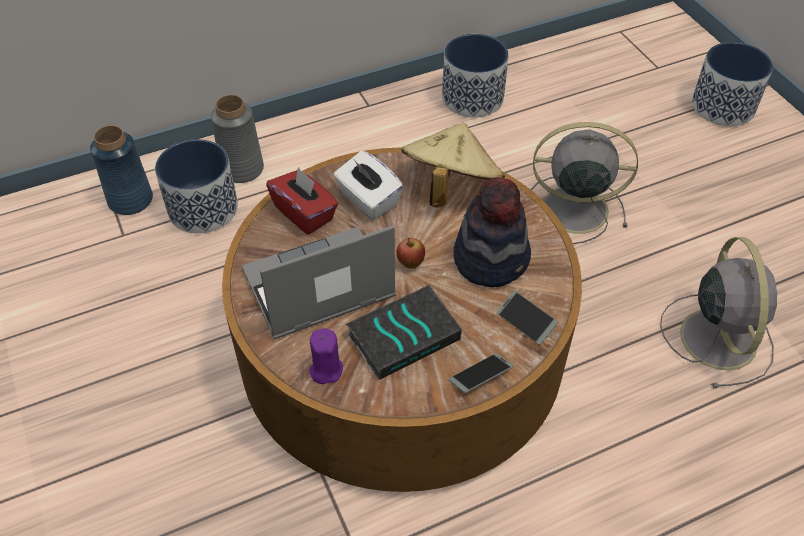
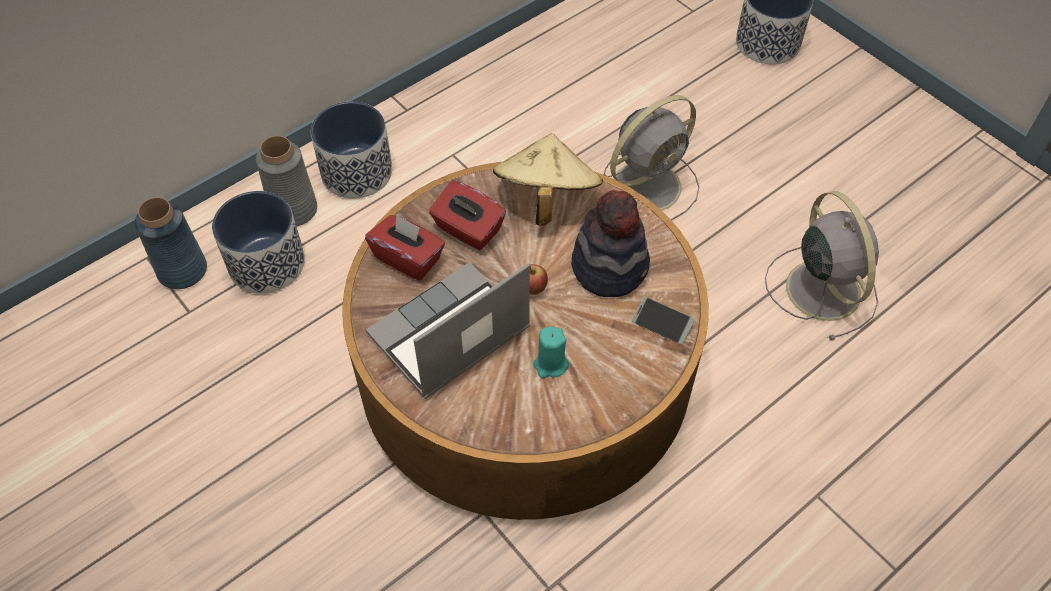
camera: 15 degrees left, 5 degrees up
(326, 369) = (486, 417): purple candle -> none
(368, 200) = (468, 230): white tissue box -> red tissue box
(404, 335) = (550, 364): book -> turquoise candle
(473, 98) = (514, 81): planter -> planter (357, 172)
(480, 376) = (636, 389): phone -> none
(571, 209) = (649, 185): grey fan -> grey fan turned 150 degrees clockwise

